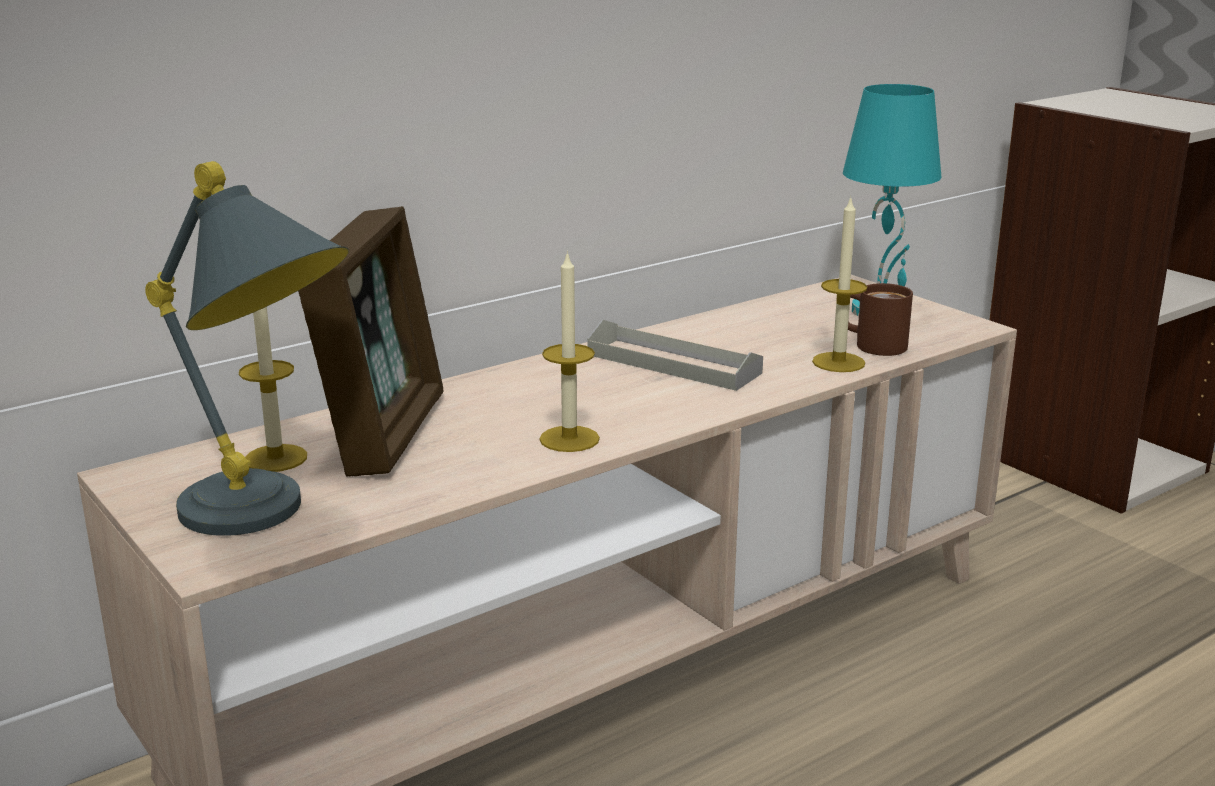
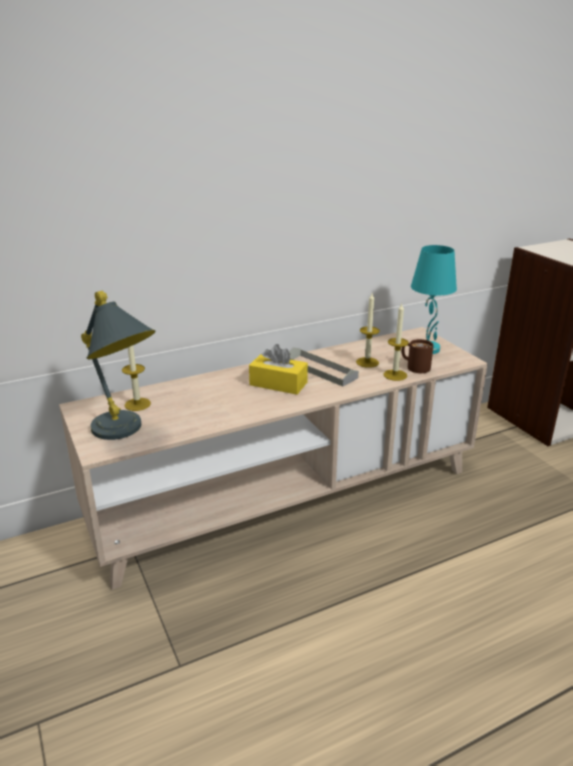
camera: 10 degrees right, 5 degrees up
(383, 433) = (184, 395): picture frame -> none
(569, 439) = (260, 405): candle -> candle (367, 362)
(591, 395) = (278, 384): none -> yellow tissue box

